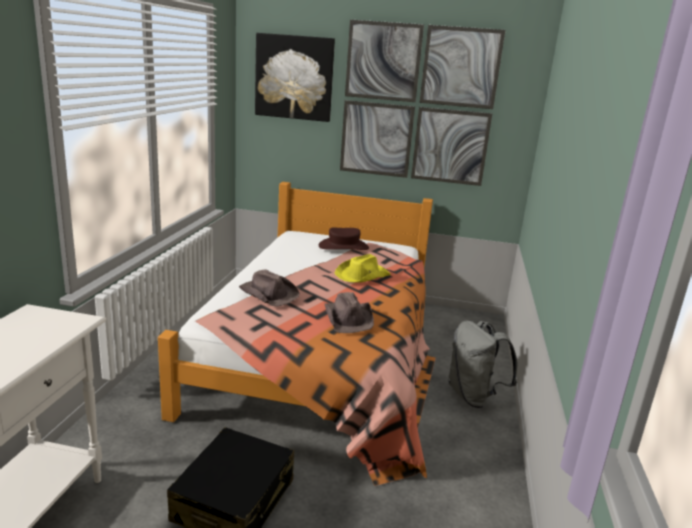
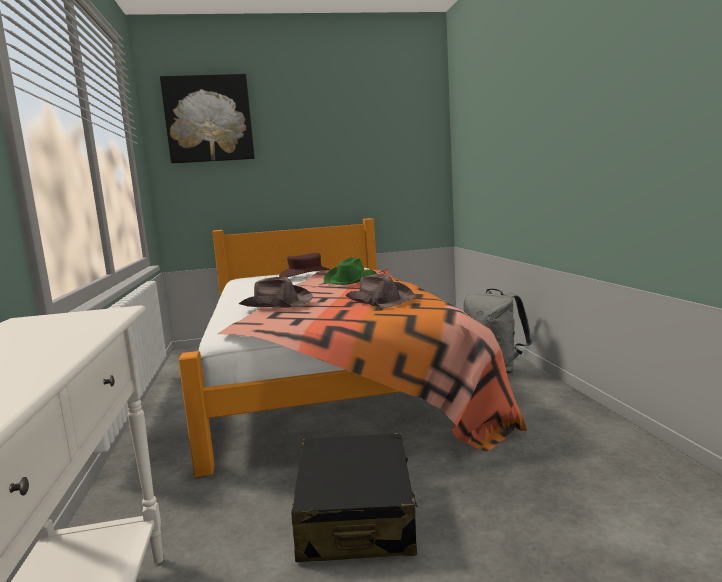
camera: 20 degrees left, 10 degrees down
(362, 275) = (350, 280): yellow hat -> green hat
(417, 104) = (339, 129): picture -> none

